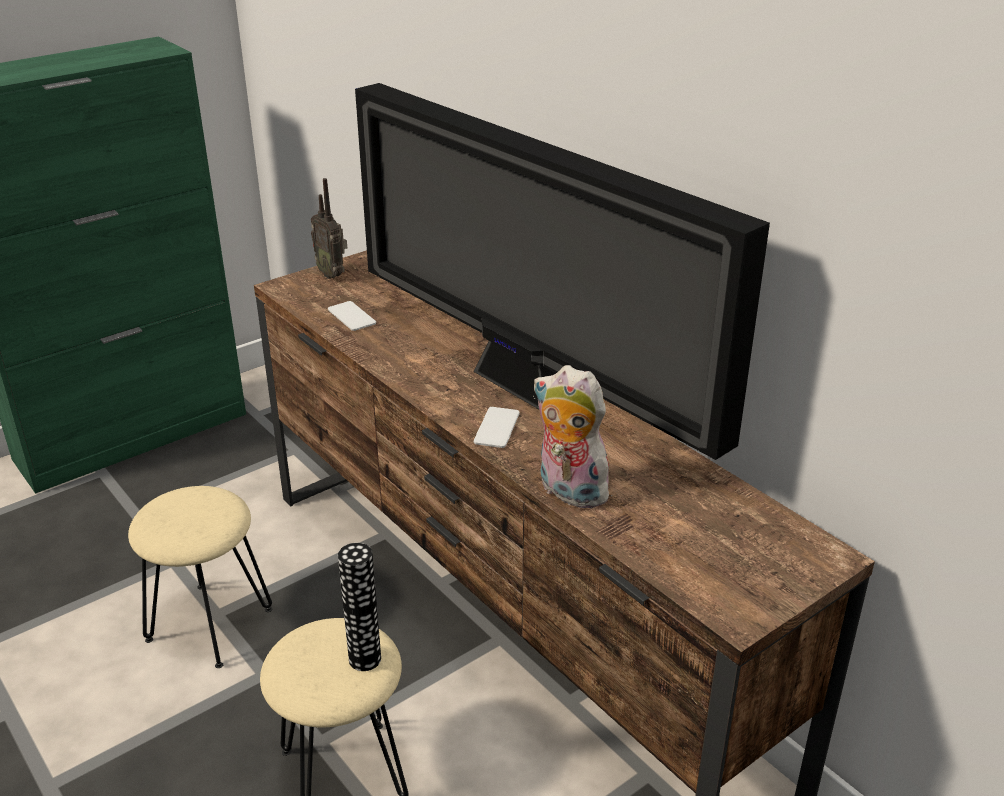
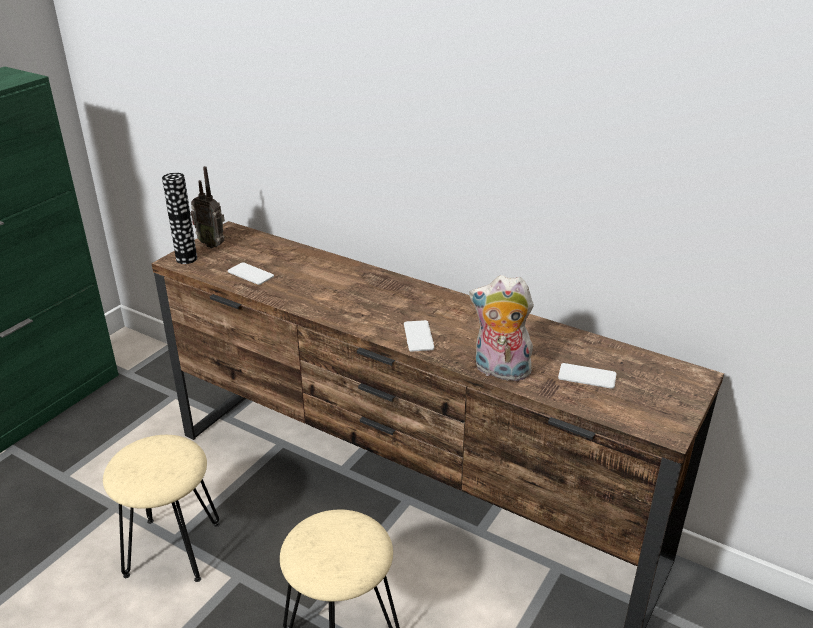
camera: 20 degrees left, 0 degrees up
(365, 659) = (363, 537): vase -> vase (186, 259)
(525, 389) = (420, 304): television -> none
(677, 523) = (587, 377): none -> phone

